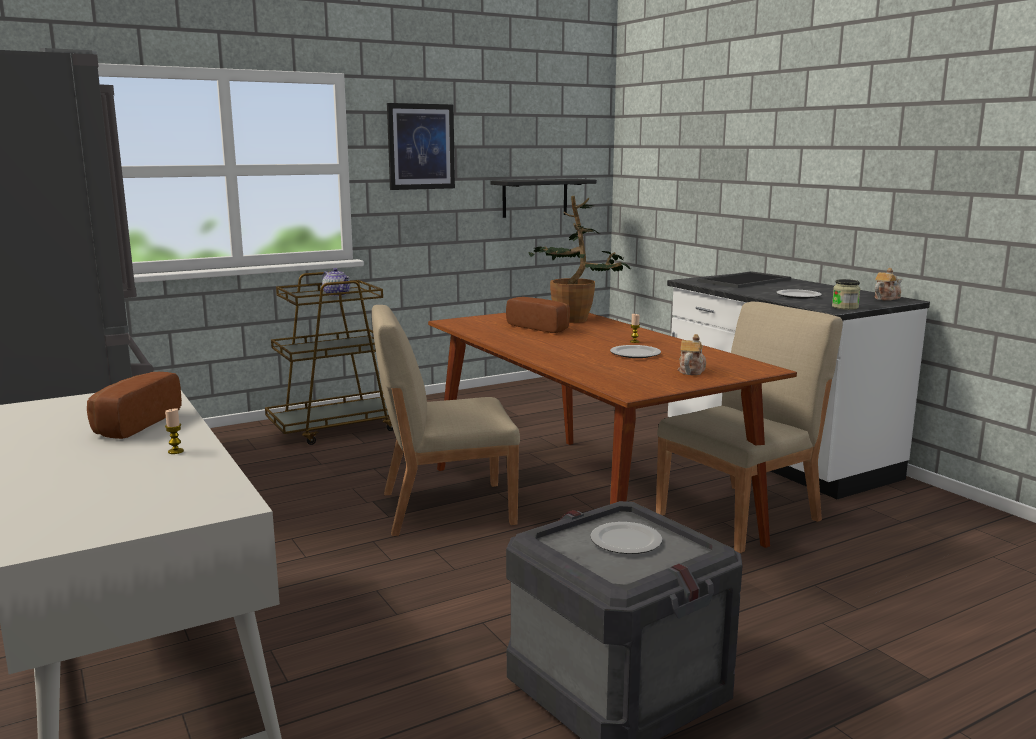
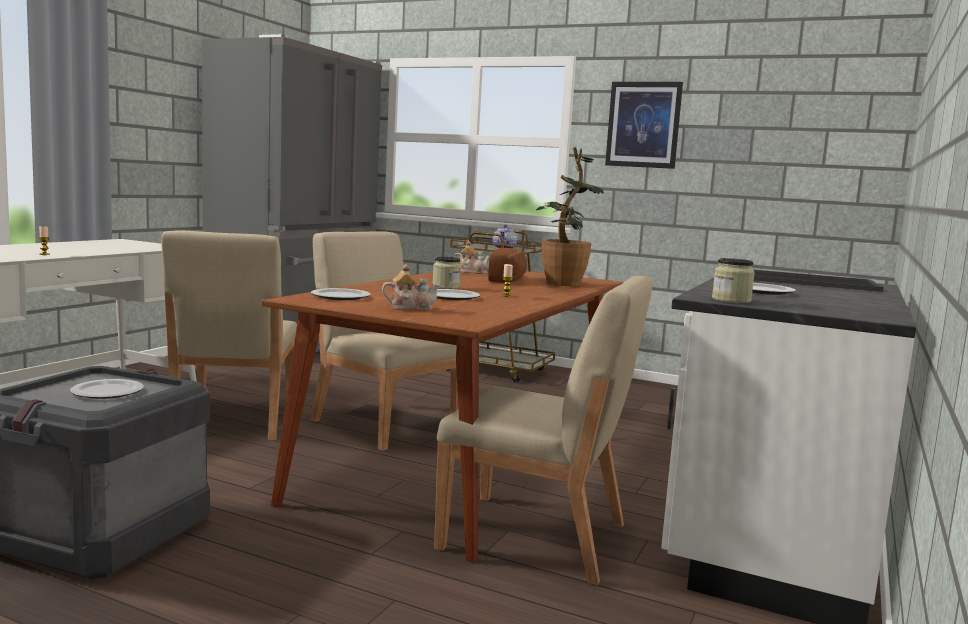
camera: 55 degrees right, 5 degrees down
(132, 424) = (97, 249): bread -> none
(343, 574) = (232, 421): none -> beige chair
(535, 197) = (779, 187): black shelf -> none
(577, 347) = (446, 287): none -> jar
(622, 379) = (341, 297): none -> plate
(886, 298) = (866, 312): teapot -> teapot (472, 272)

